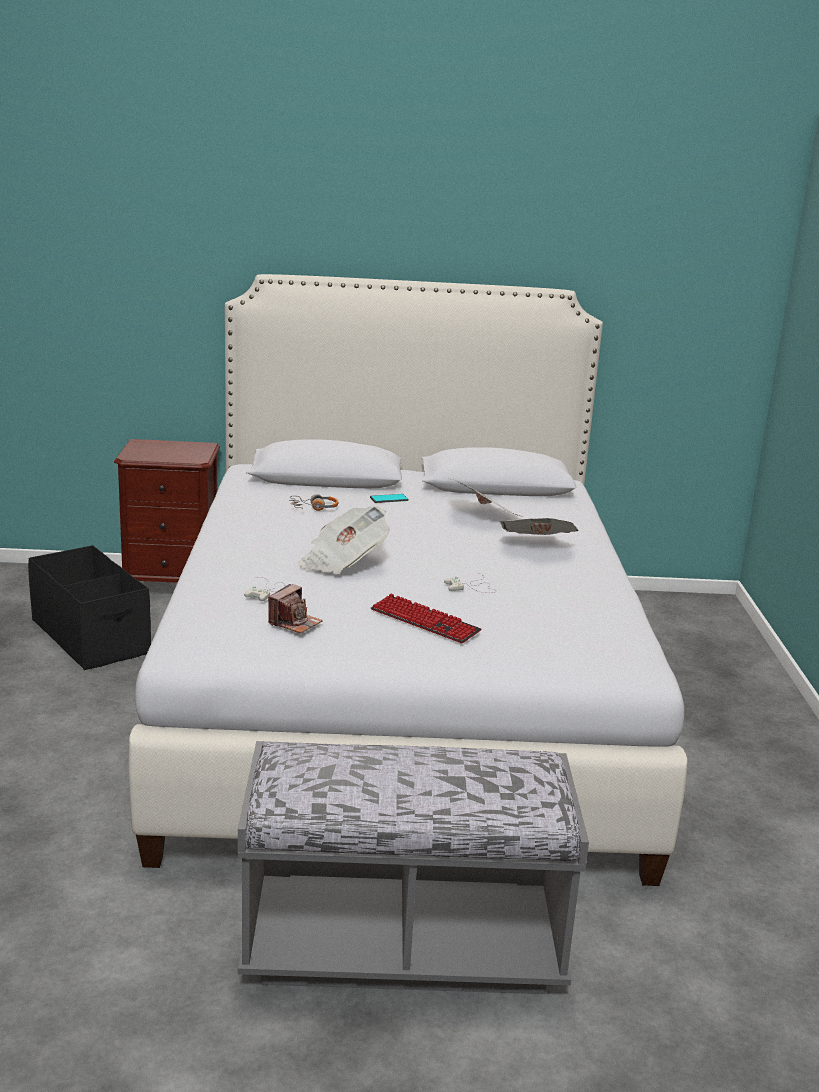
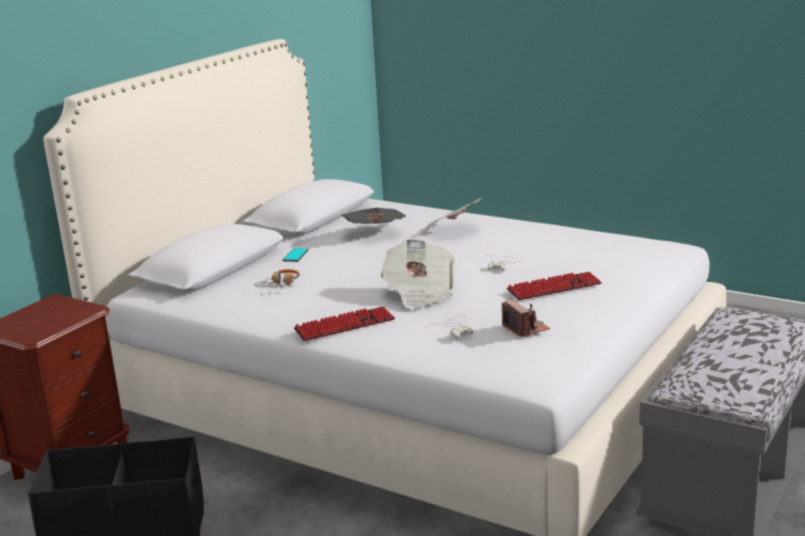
camera: 55 degrees left, 0 degrees up
(242, 549) = (344, 325): none -> keyboard

